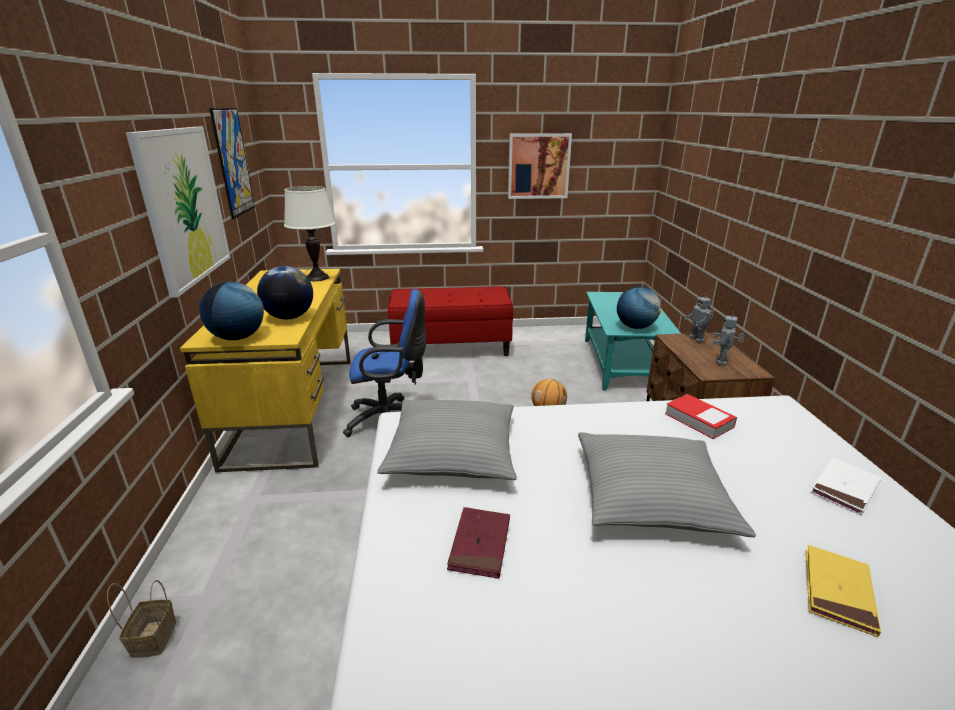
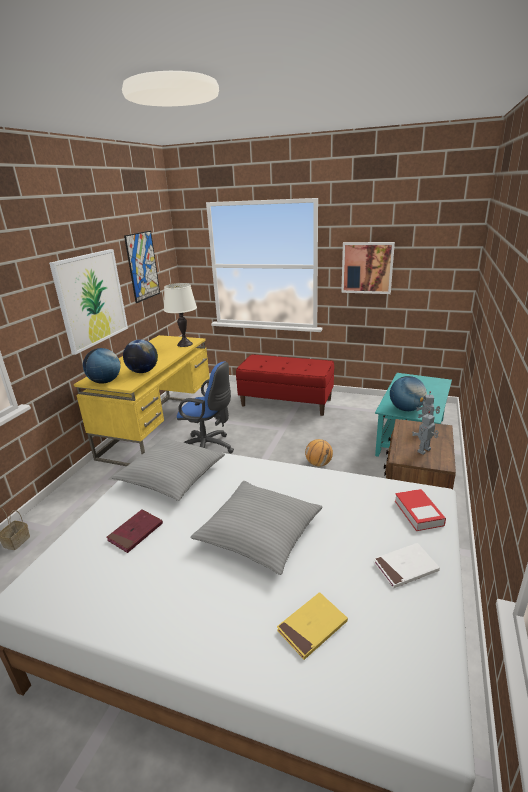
camera: 25 degrees right, 0 degrees up
(698, 420) = (352, 492): book -> book (418, 513)

